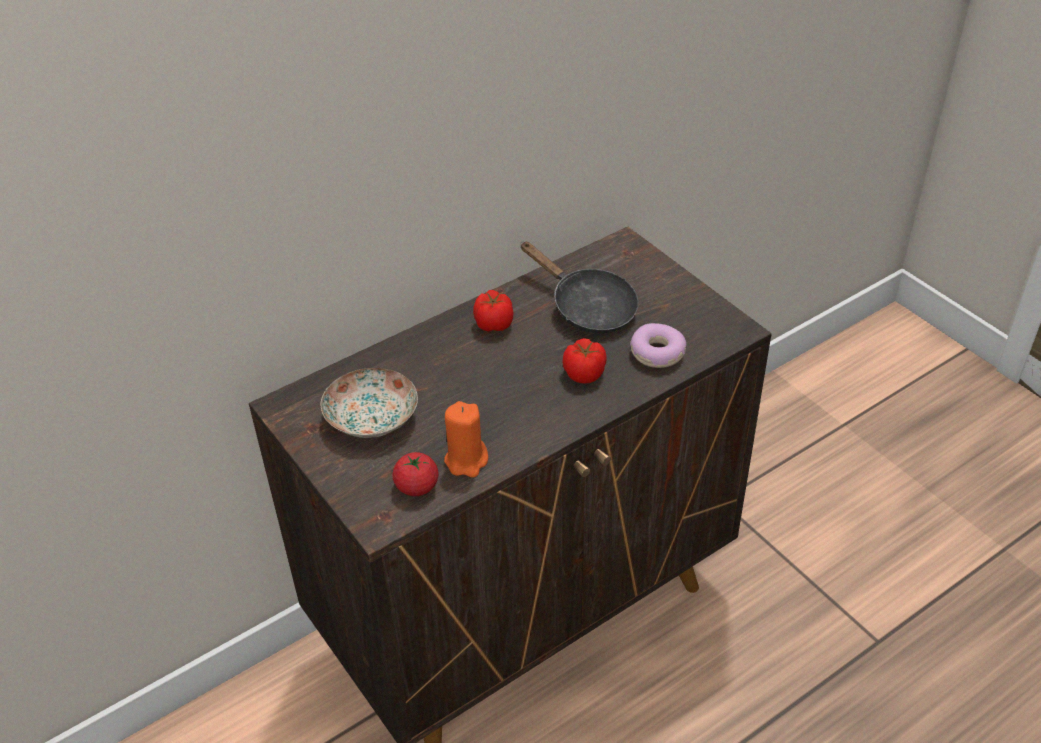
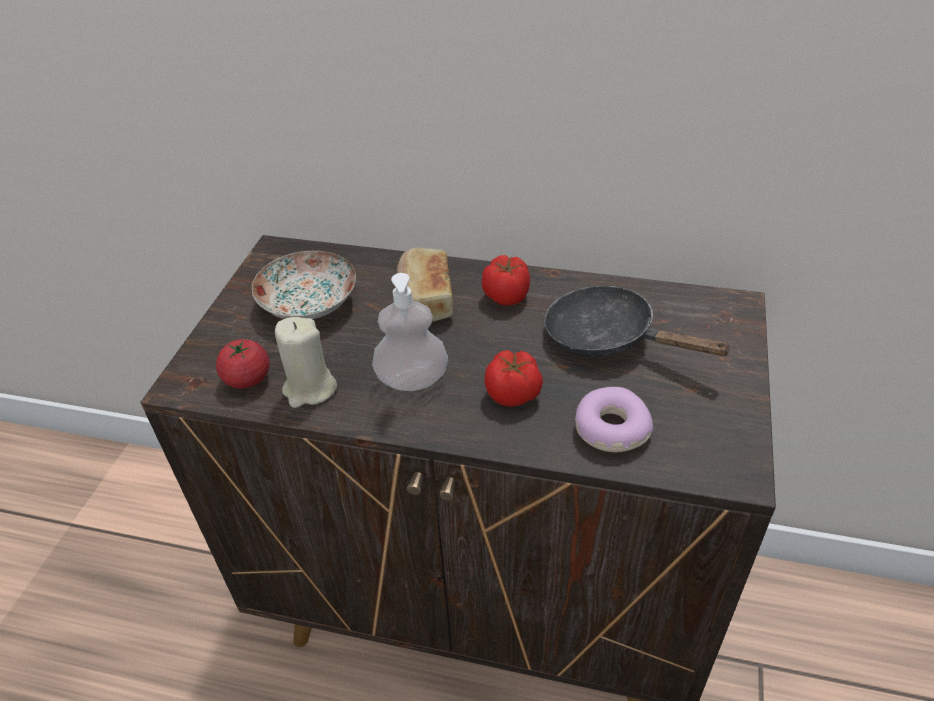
camera: 50 degrees right, 0 degrees up
(447, 361) = (425, 300): none -> bread
(466, 460) = (309, 389): orange candle -> beige candle
(518, 409) = (412, 380): none -> soap dispenser
(587, 307) = (609, 338): black frying pan -> black frying pan turned 120 degrees clockwise

